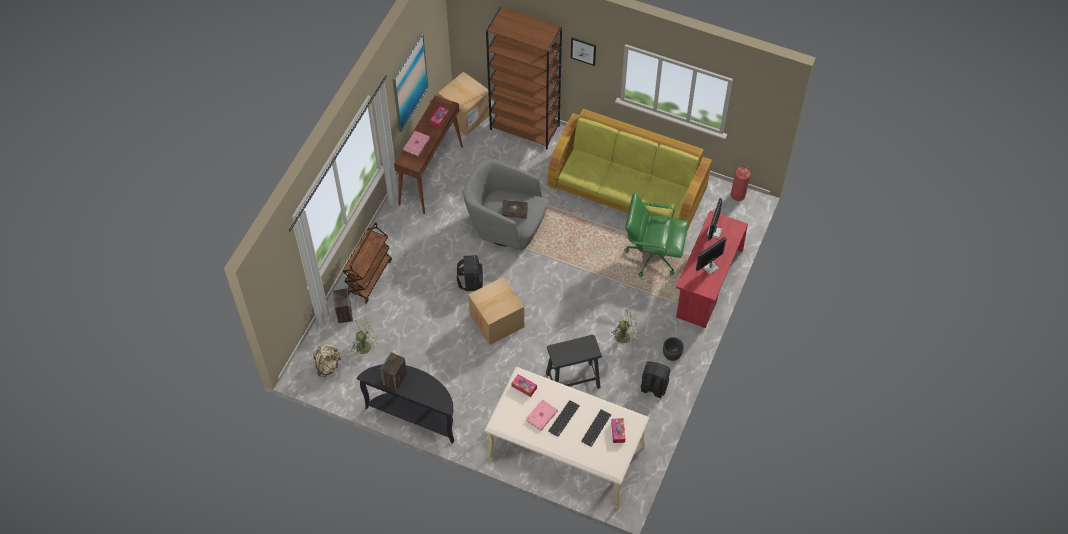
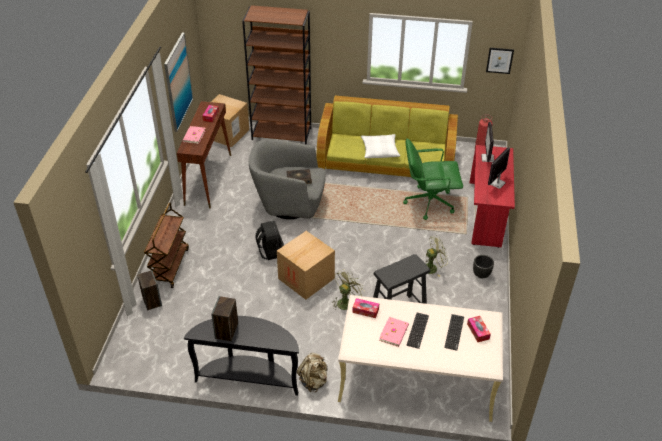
camera: 15 degrees left, 15 degrees down
(328, 366) = (145, 350): beige backpack -> beige backpack (313, 381)
(366, 345) = (181, 324): green fan -> green fan (346, 301)
(583, 51) = (330, 34): picture -> picture (499, 60)
(617, 182) = (380, 150): none -> white pillow
(653, 387) = (477, 304): black backpack -> none

